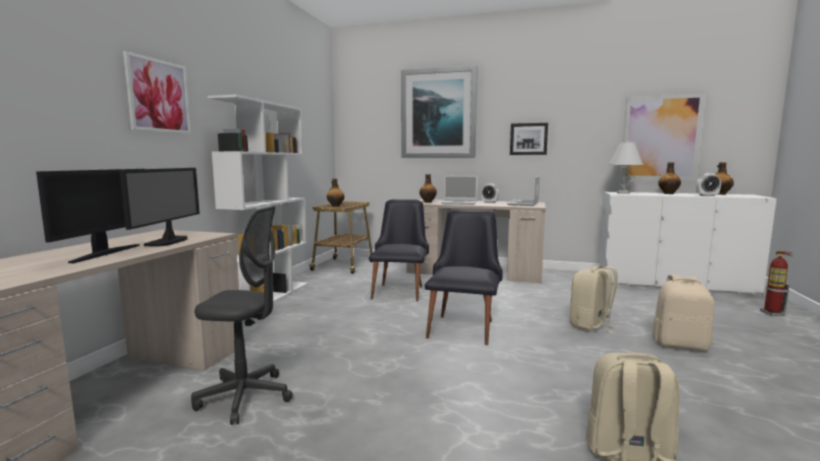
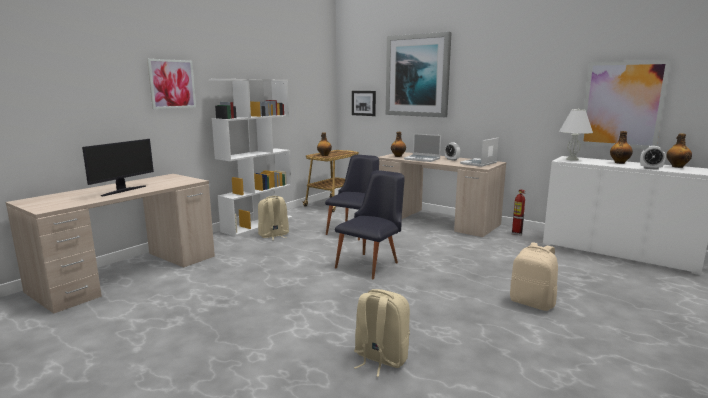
camera: 20 degrees right, 5 degrees up
(169, 242) = (163, 184): monitor -> none
(245, 397) = (193, 286): grey office chair -> none
(528, 139) = (494, 101): picture -> picture (364, 103)
(591, 326) = (475, 277): beige backpack -> beige backpack (273, 235)
(772, 313) = (678, 292): fire extinguisher -> fire extinguisher (516, 233)

